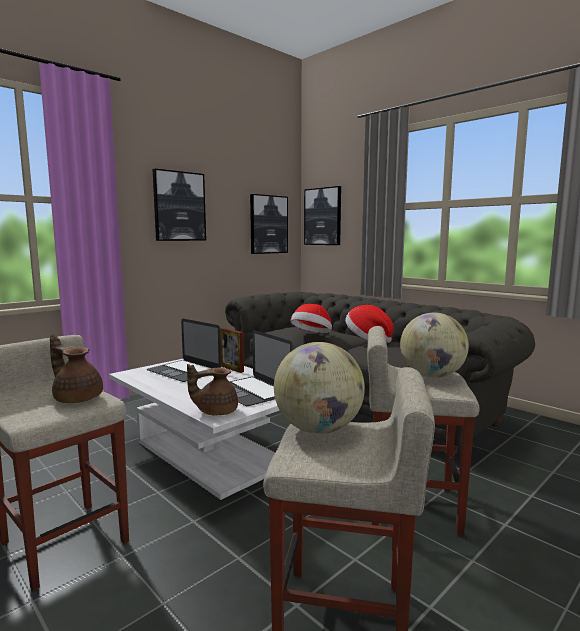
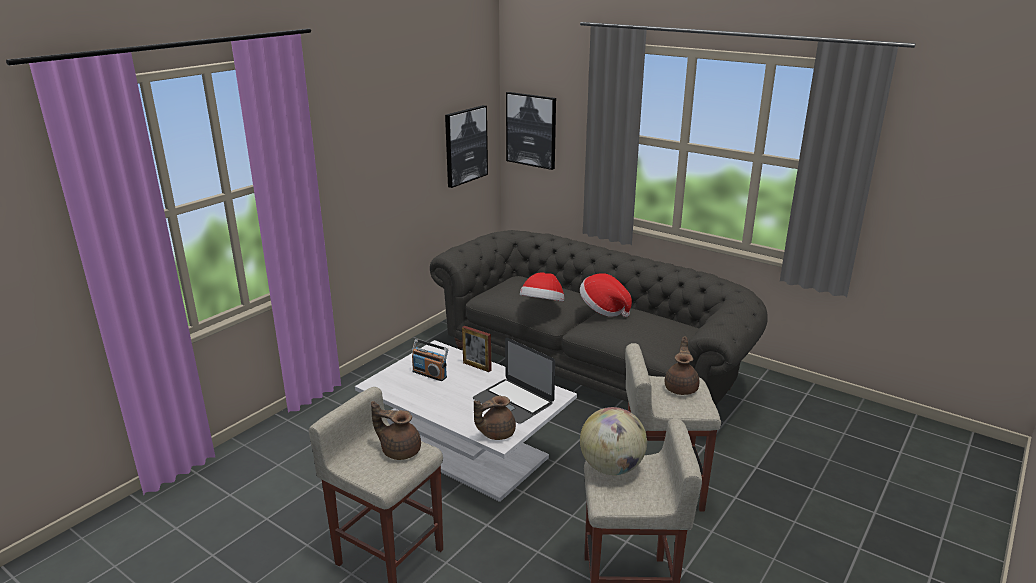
camera: 10 degrees left, 15 degrees up
(179, 206) = (372, 155): picture -> none
(184, 371) = (430, 374): laptop -> radio
(432, 376) = (681, 388): globe -> brown teapot

